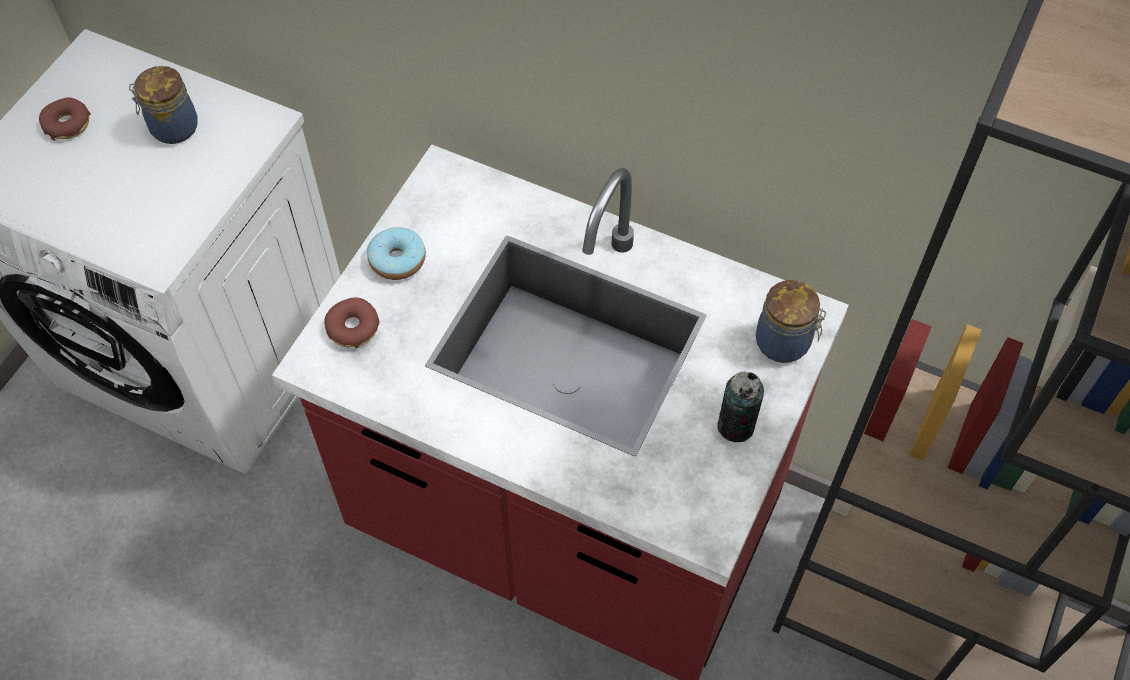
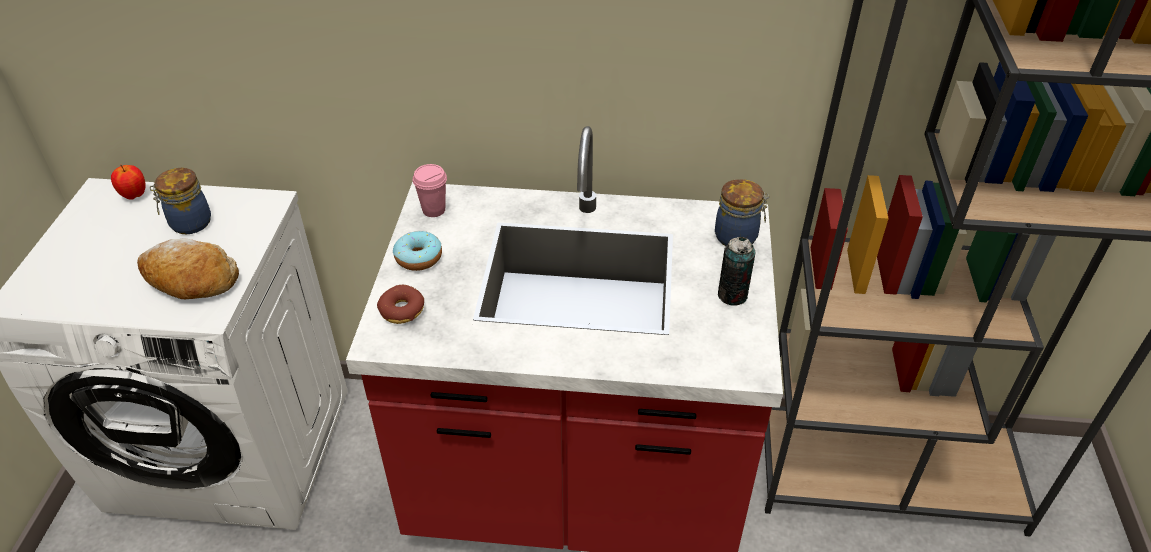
camera: 20 degrees left, 15 degrees down
(67, 124) = (94, 241): donut -> none
(126, 69) = (134, 195): none -> apple
(151, 209) = (190, 280): none -> bread
(440, 195) = (434, 210): none -> pink cup

